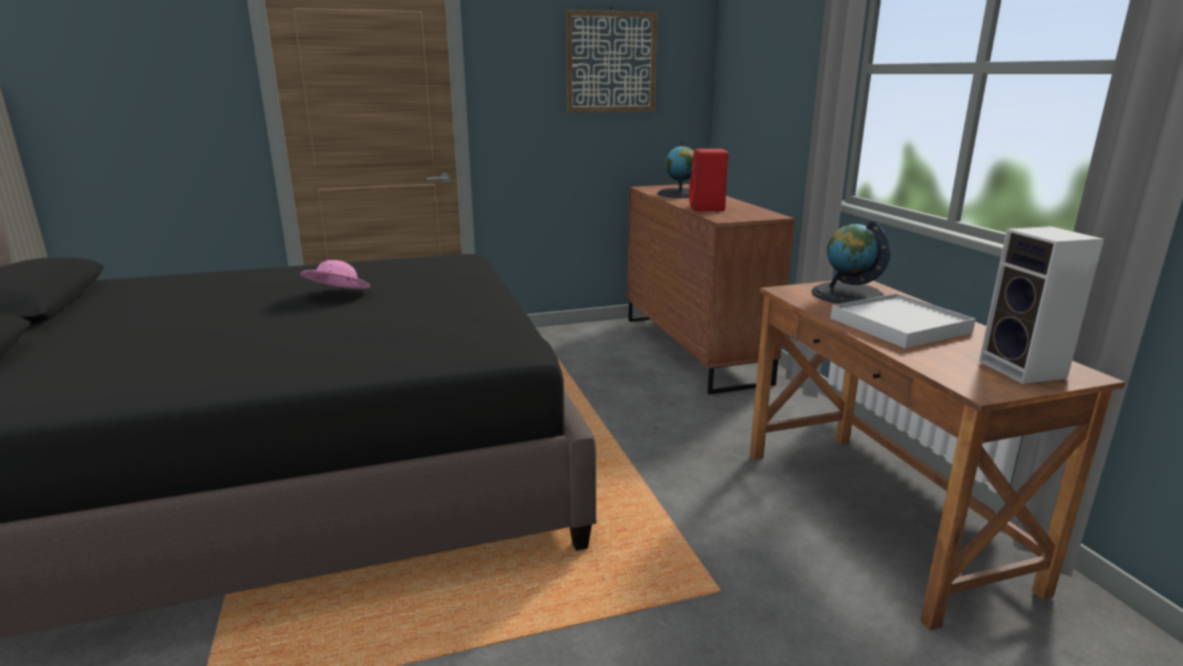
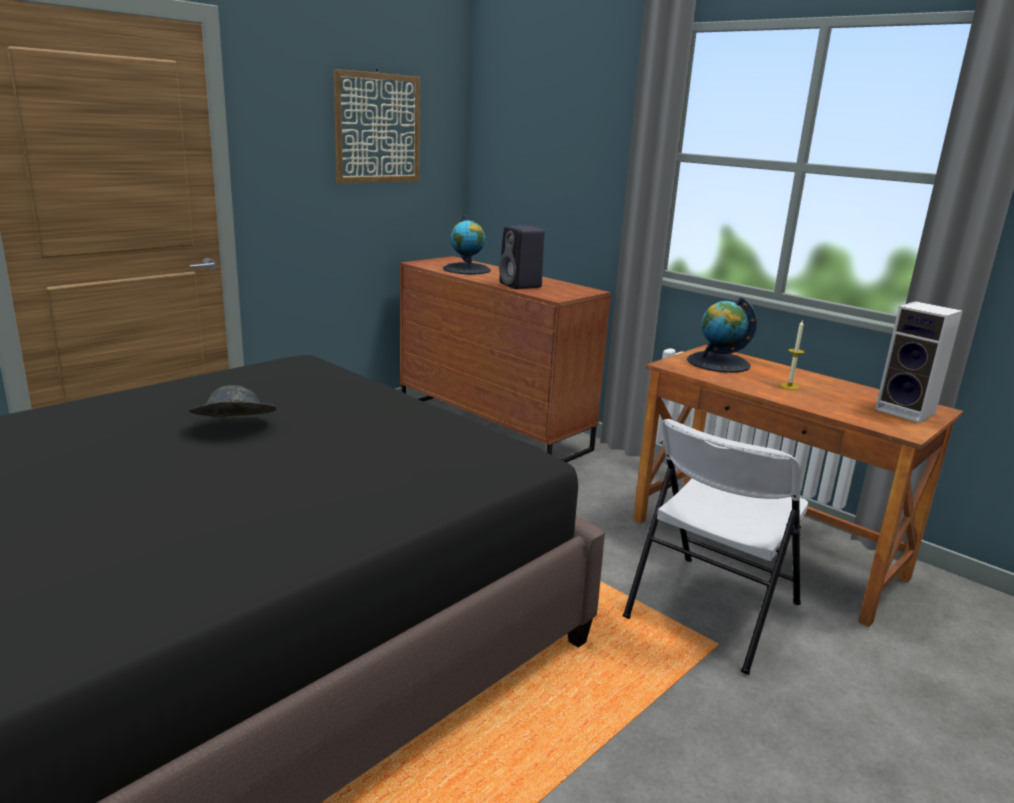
camera: 30 degrees left, 0 degrees up
(337, 296) = (233, 428): pink hat -> grey hat
(707, 208) = (521, 285): red speaker -> black speaker
(748, 558) = (712, 610): none -> white chair
(899, 325) = (789, 386): white tray -> candle

